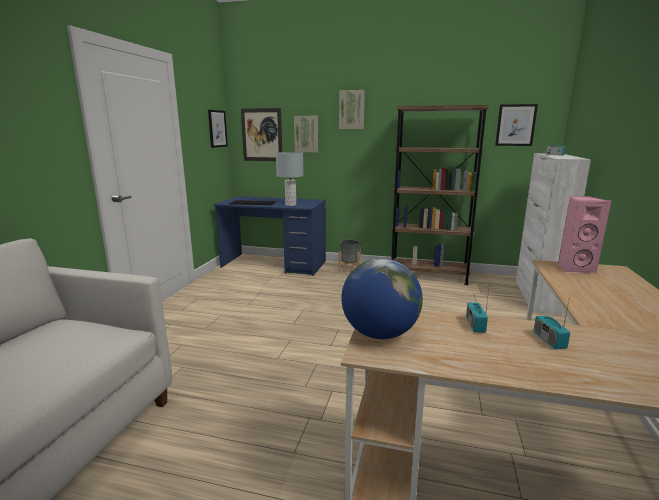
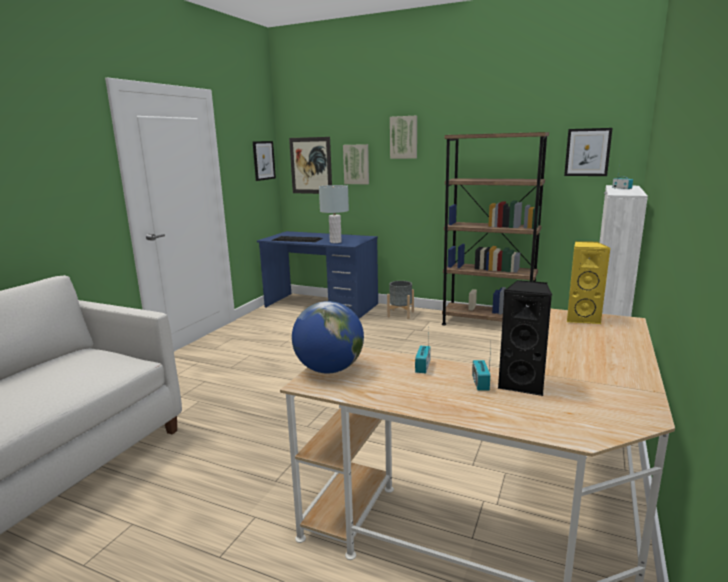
camera: 10 degrees right, 0 degrees up
(574, 268) = (582, 318): pink speaker -> yellow speaker
(591, 339) = (522, 384): none -> black speaker

